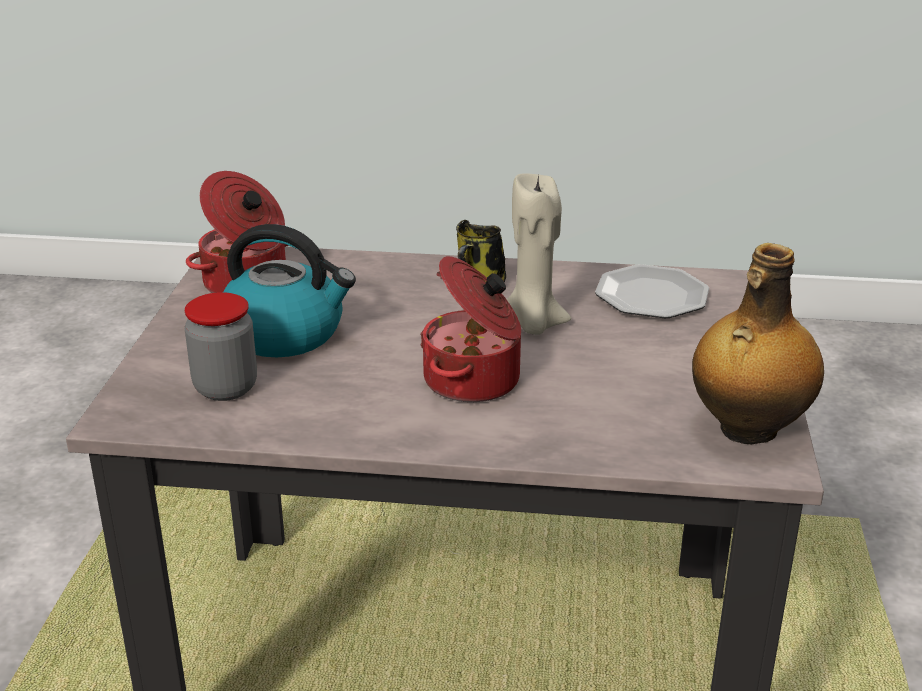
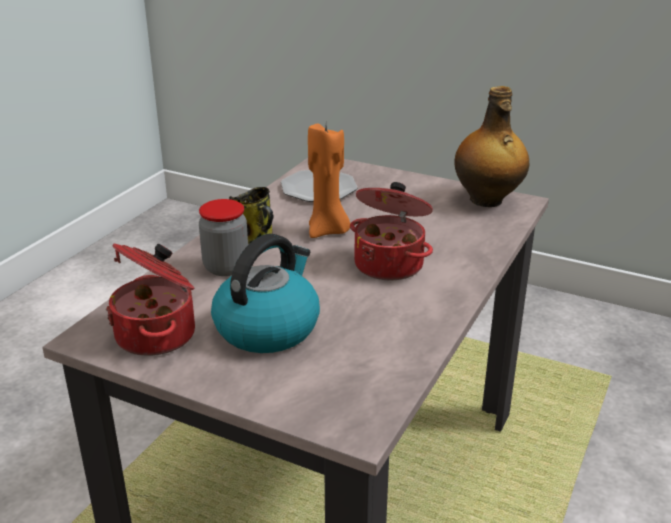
camera: 70 degrees left, 0 degrees up
(225, 388) = (340, 367): jar -> jar (226, 267)
(532, 325) = (328, 231): beige candle -> orange candle

